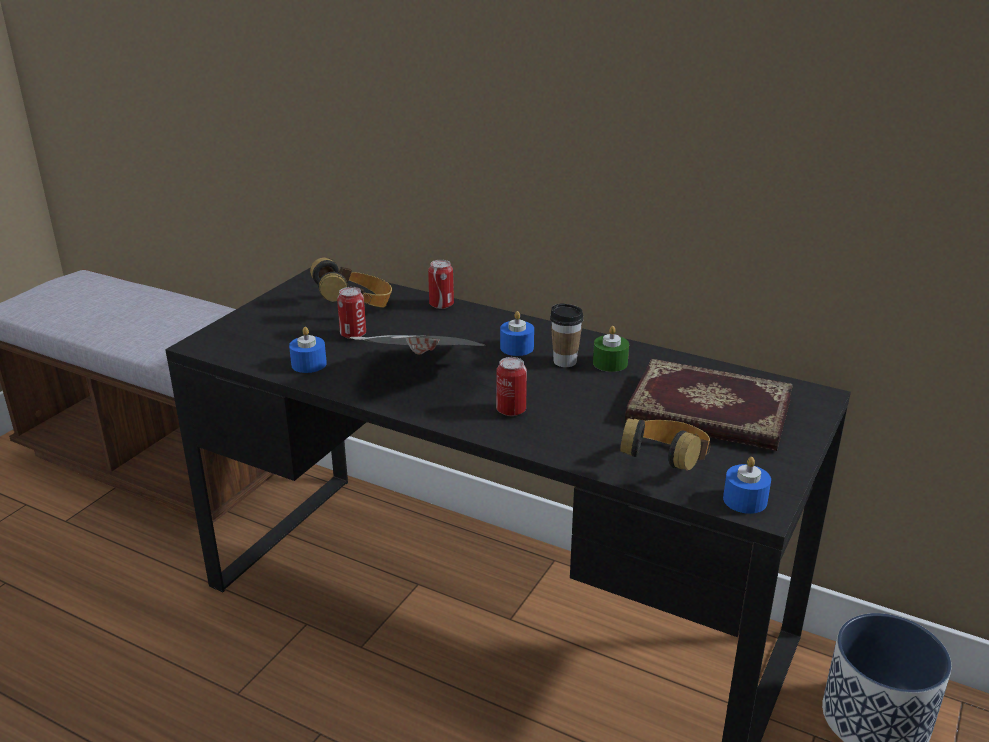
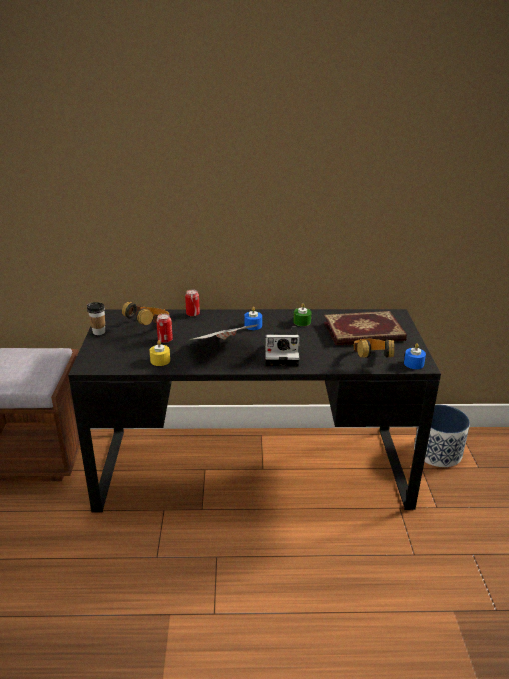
camera: 30 degrees left, 0 degrees up
(309, 364) = (160, 360): blue candle -> yellow candle
(511, 410) = (283, 355): can -> camera
(565, 361) = (282, 326): cup -> cup (99, 332)

